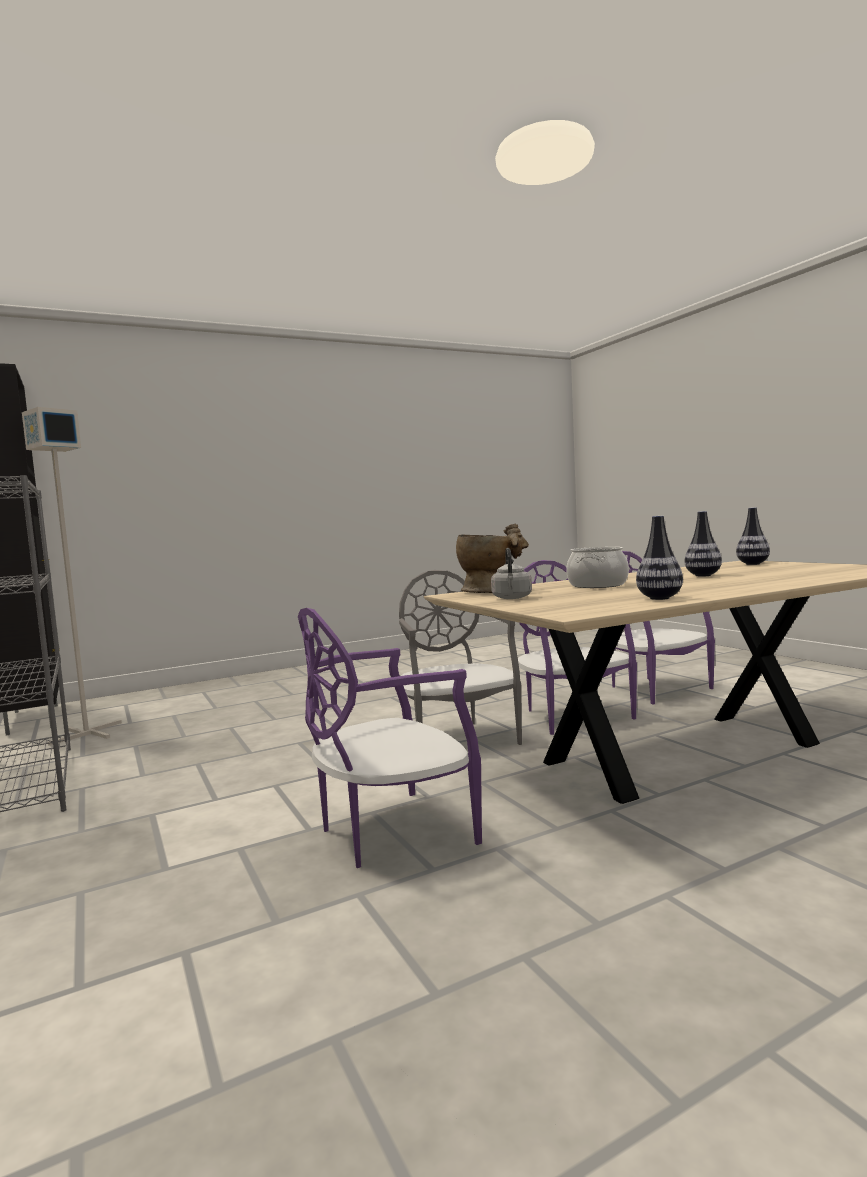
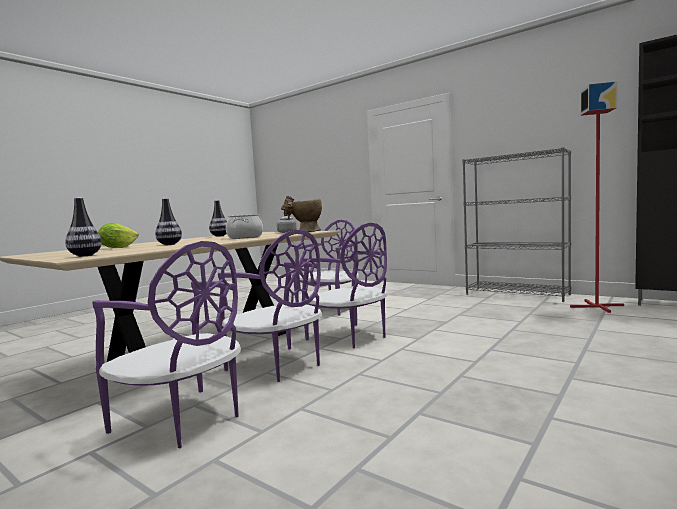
camera: 155 degrees right, 0 degrees up
(85, 733) = (597, 306): grey floor lamp -> red floor lamp
(458, 738) = (350, 337): grey chair -> purple chair
(779, 573) = (117, 248): none -> lettuce

